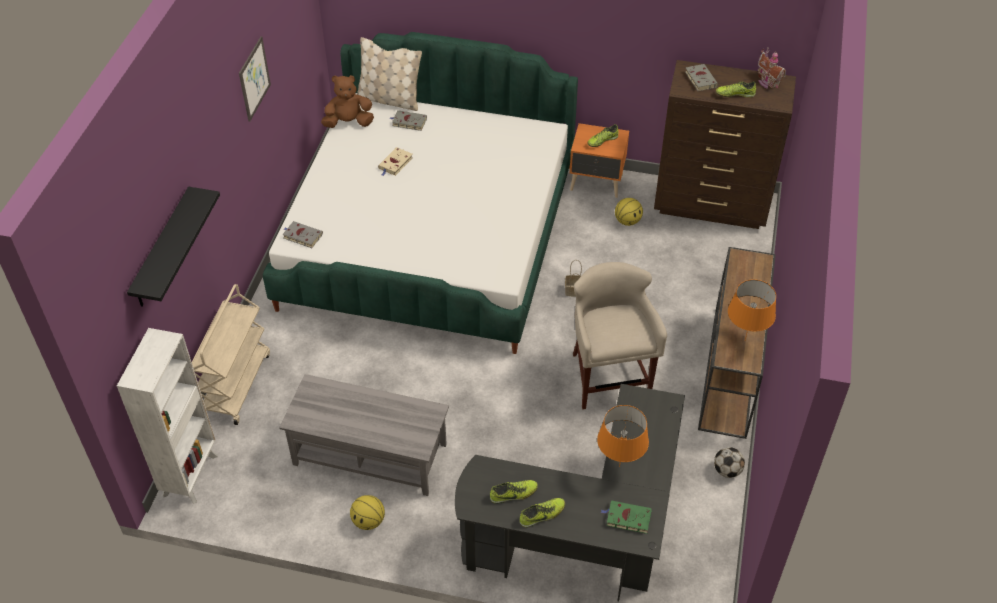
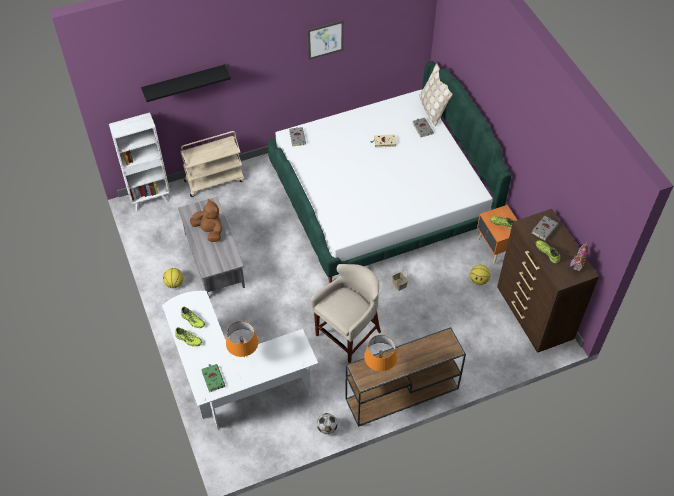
camera: 55 degrees right, 5 degrees up
(349, 123) = (397, 104): brown plush toy -> brown plush toy (209, 231)
(583, 536) = (232, 381): black desk -> white desk

